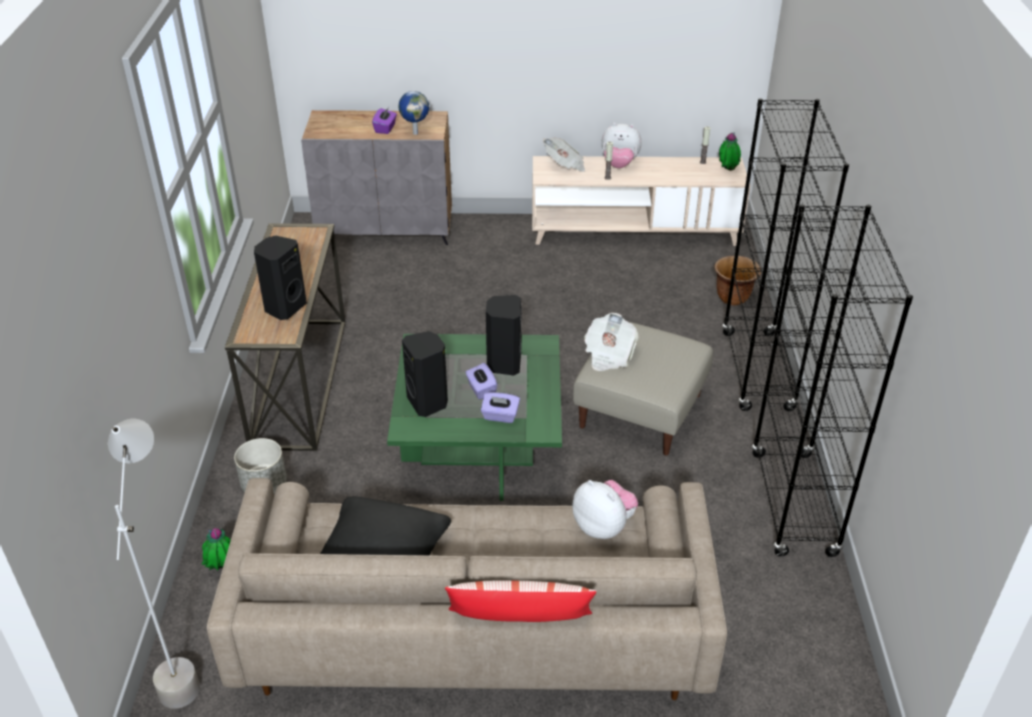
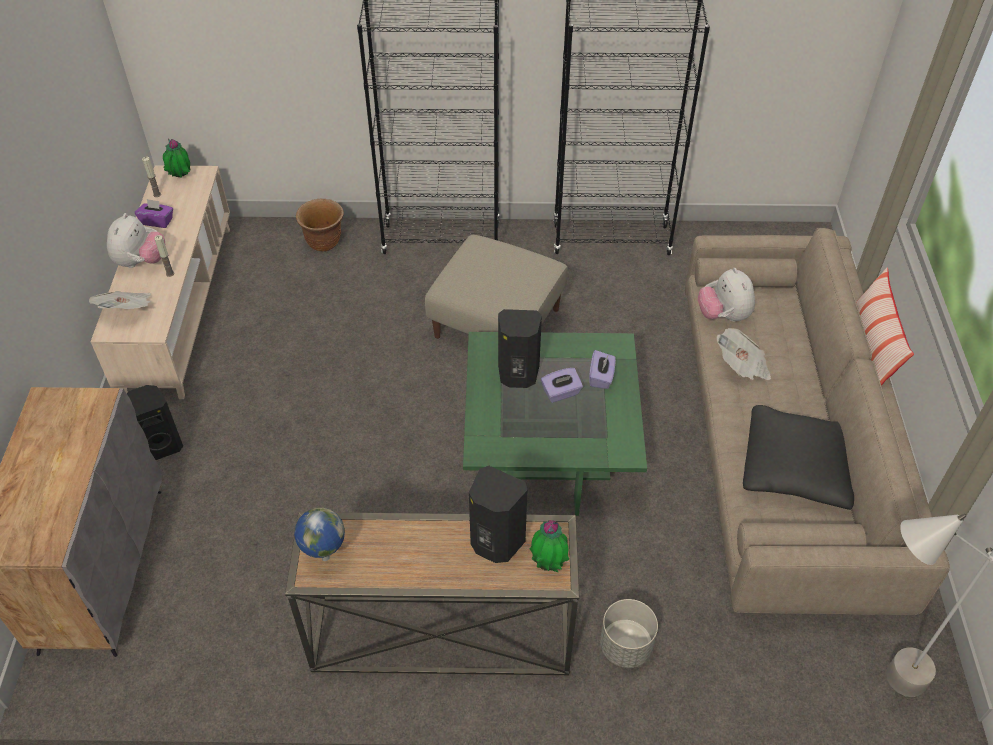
camera: 90 degrees left, 10 degrees up
(221, 568) = (752, 669): potted plant -> potted plant (548, 564)
(385, 128) = (64, 457): purple tissue box -> purple tissue box (157, 221)
(415, 133) = (90, 420): globe -> globe (324, 557)
(428, 402) = (584, 436): black speaker -> black speaker (161, 445)
(603, 526) = (723, 316): plush toy -> plush toy turned 60 degrees counterclockwise
(608, 355) = (491, 301): newspaper -> newspaper (742, 366)

